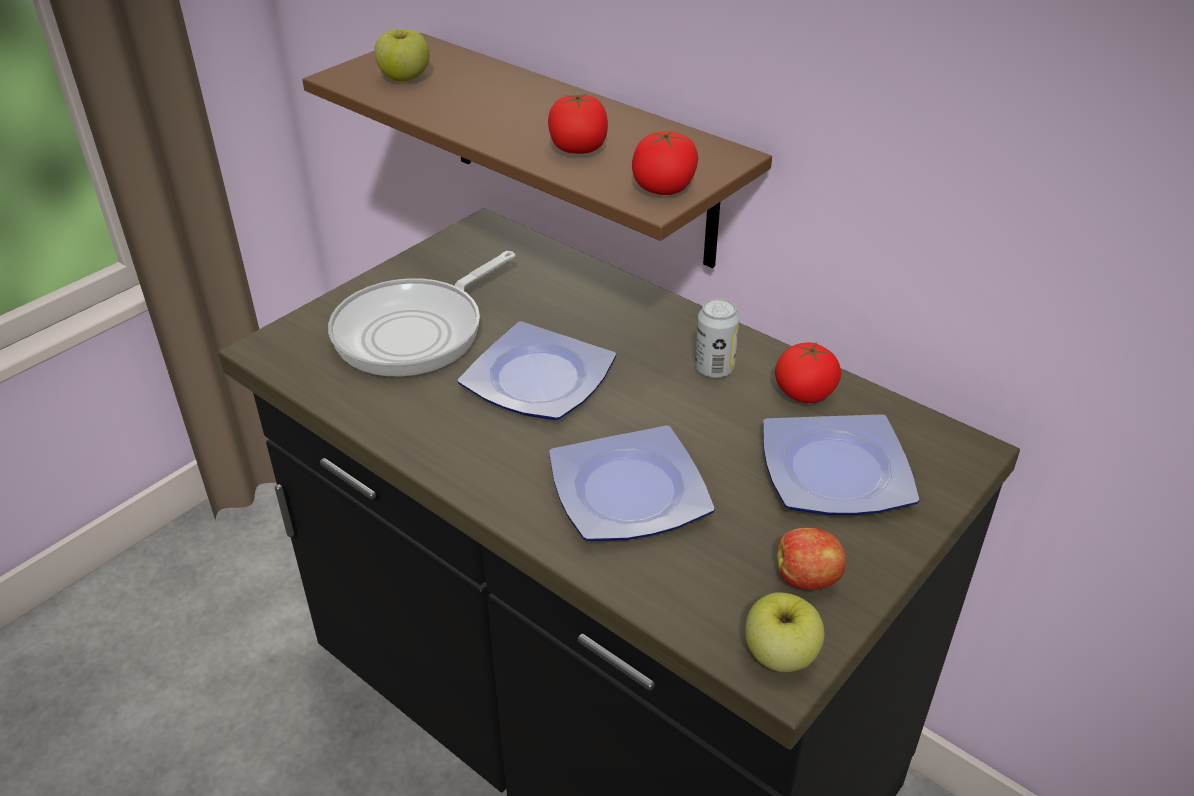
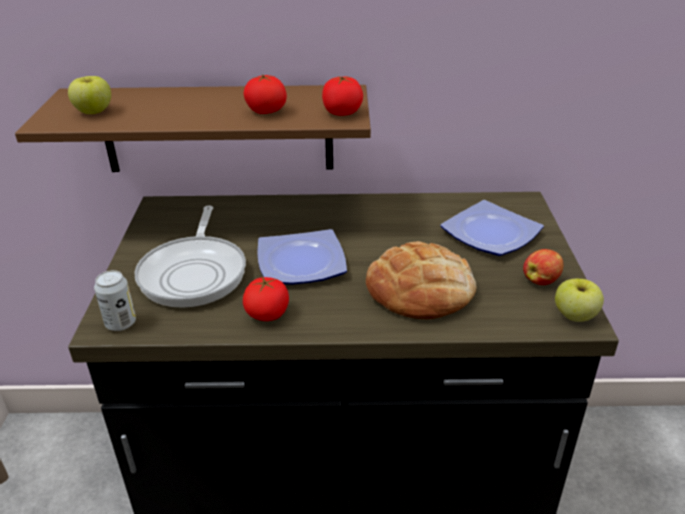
camera: 40 degrees left, 5 degrees down
(627, 494) = (420, 290): plate -> bread
(714, 369) = (380, 217): can -> can (120, 323)
(804, 393) = (433, 209): tomato -> tomato (267, 314)

